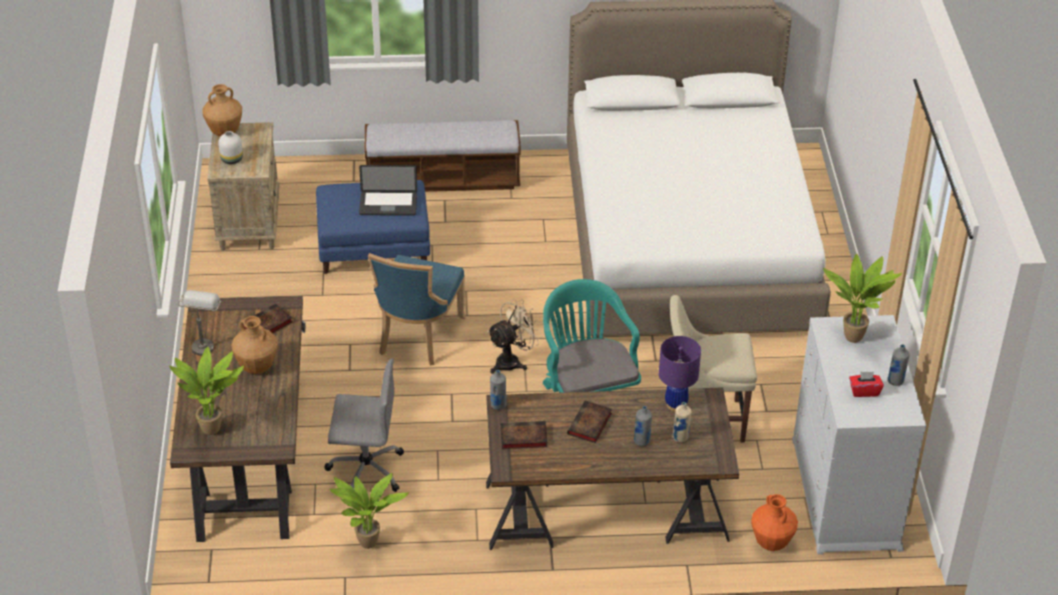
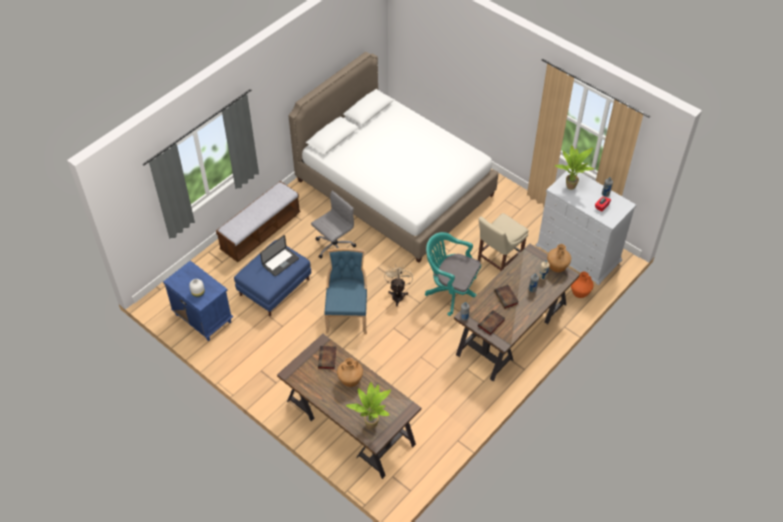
camera: 45 degrees left, 10 degrees up
(204, 342) = (312, 388): grey table lamp -> none
(224, 132) = (175, 282): brown vase -> brown vase (557, 268)
(249, 223) = (202, 318): beige nightstand -> blue nightstand
(365, 470) = (405, 389): grey office chair -> grey office chair (334, 247)
(368, 545) = (448, 419): potted plant -> none
(417, 337) = (347, 314): blue chair -> blue chair turned 150 degrees counterclockwise
(676, 404) = (524, 264): purple table lamp -> none

